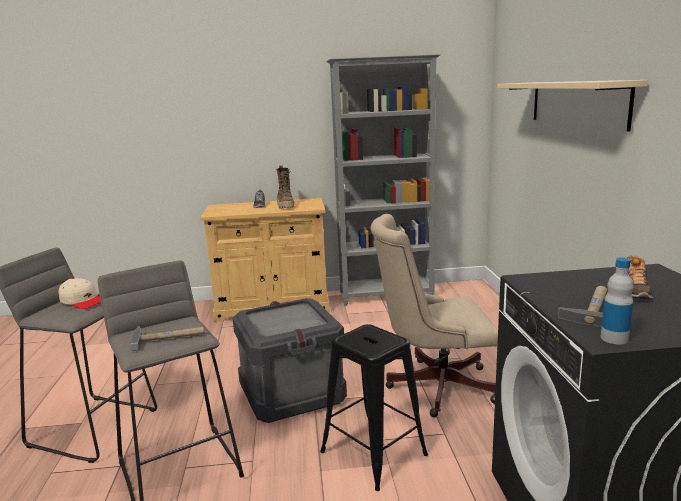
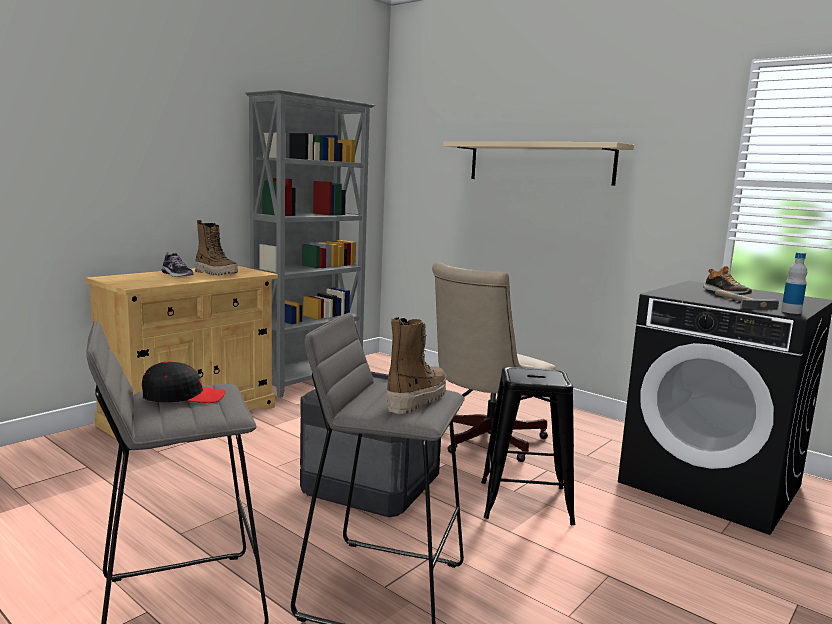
camera: 45 degrees left, 5 degrees down
(83, 301) = (183, 396): beige cap -> black cap
(169, 337) = (416, 400): hammer -> boot

